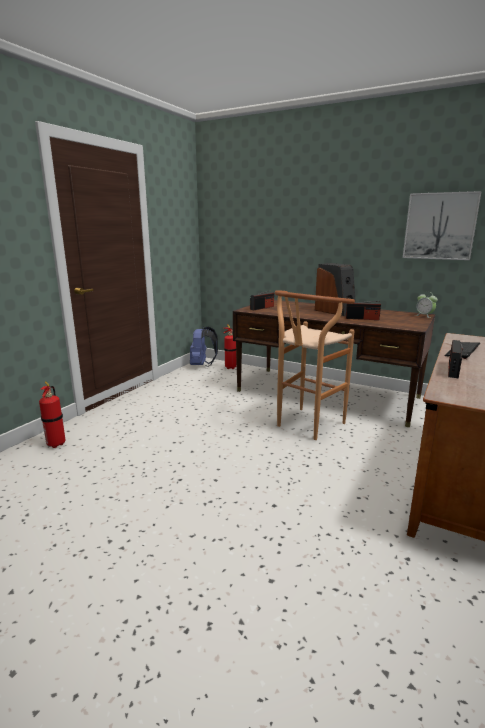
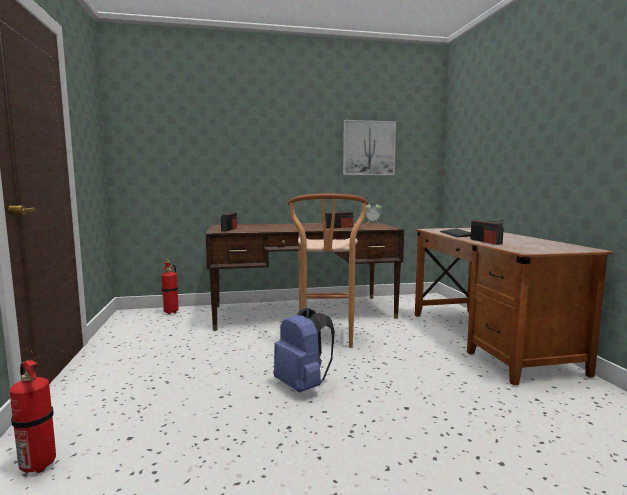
camera: 40 degrees left, 10 degrees down
(202, 365) = (130, 317): blue backpack -> blue backpack (303, 386)
(335, 311) = (303, 226): speaker -> none

